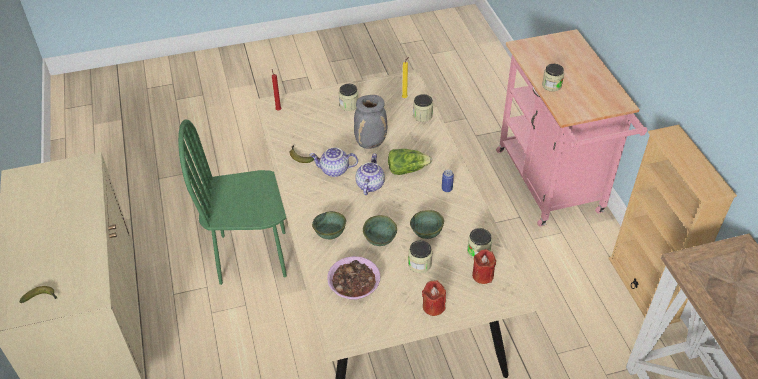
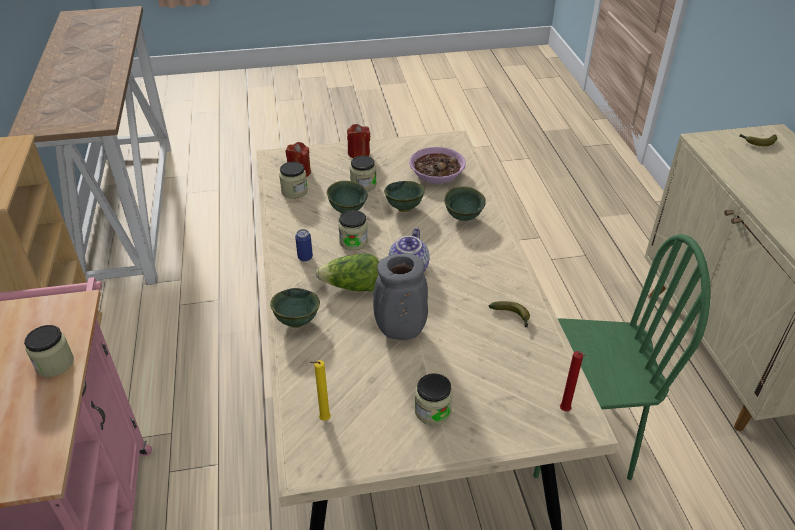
camera: 175 degrees left, 5 degrees down
(334, 170) = (459, 292): teapot -> none
(422, 115) = (303, 376): jar -> jar (353, 242)
(437, 144) = (296, 321): none -> green bowl

